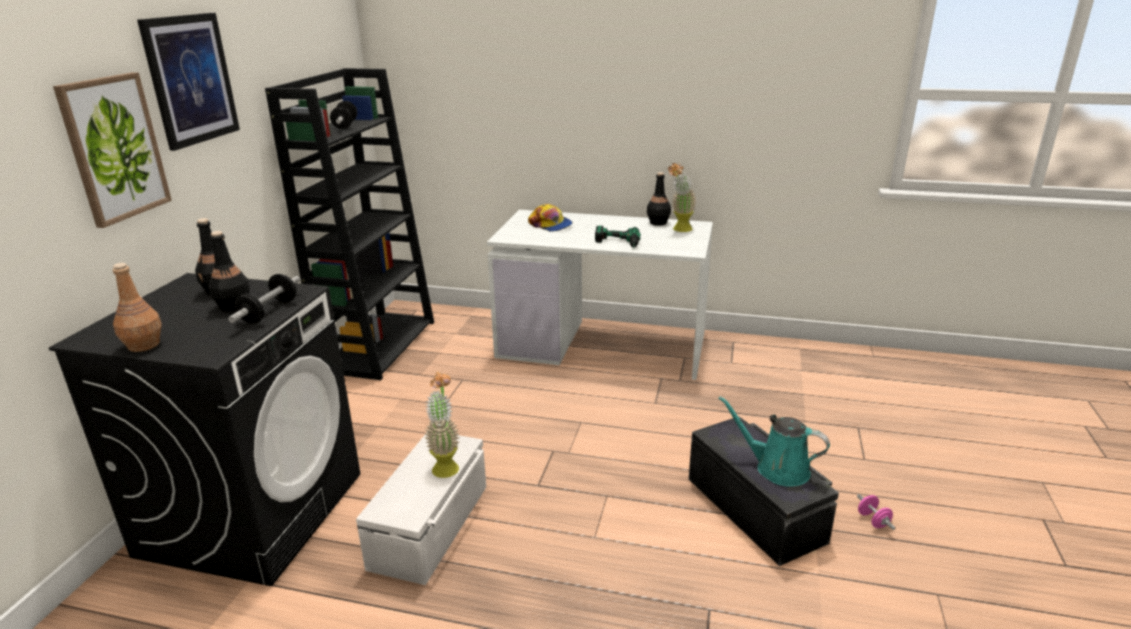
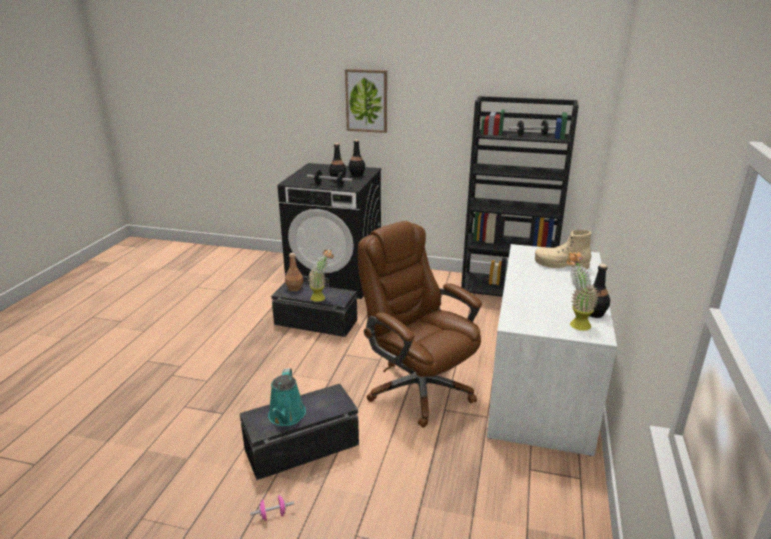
camera: 90 degrees right, 0 degrees up
(143, 345) = (303, 173): brown bottle -> brown bottle (294, 288)
(191, 79) = (423, 80): picture -> none
(432, 526) = (315, 323): white storage box -> black storage box
(550, 225) = (561, 265): cap -> beige boot
(617, 244) = (522, 291): power drill -> none
(617, 419) = (418, 388): none -> brown office chair
(777, 468) = (286, 416): turquoise watering can -> turquoise watering can turned 150 degrees clockwise

